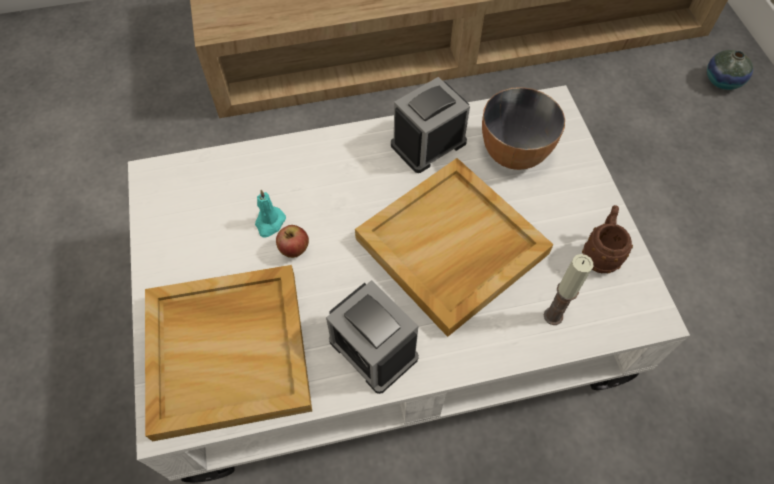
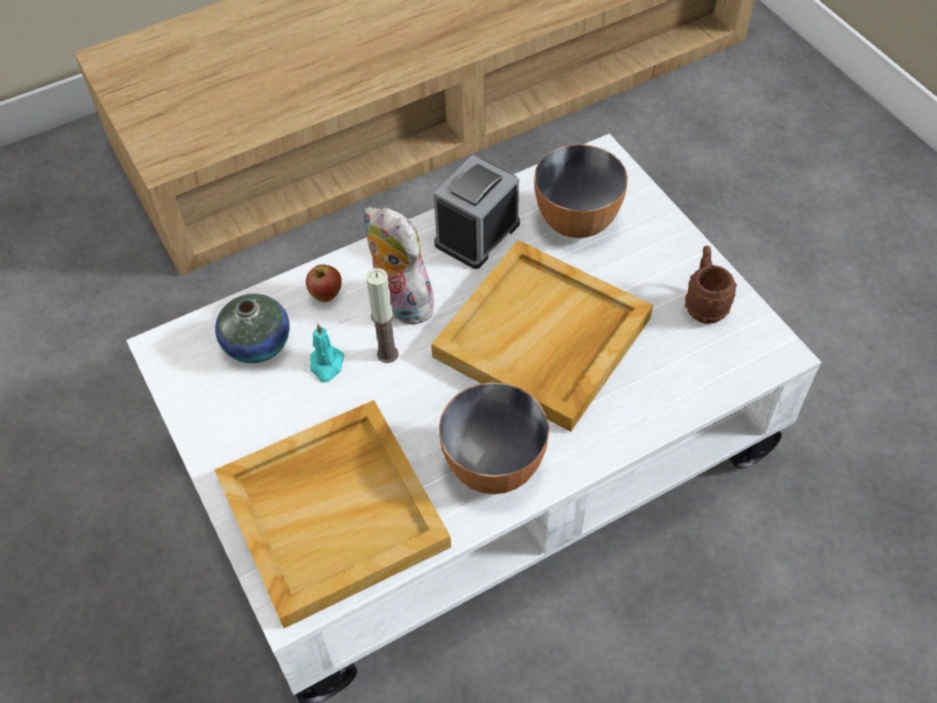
camera: 15 degrees left, 5 degrees down
(294, 250) = (367, 387): apple -> apple (326, 295)
(346, 186) = (399, 303): none -> plush toy
(373, 349) = (494, 466): alarm clock -> bowl
(553, 316) = (675, 380): candle -> candle (387, 354)
(722, 81) = (776, 90): vase -> vase (257, 344)

